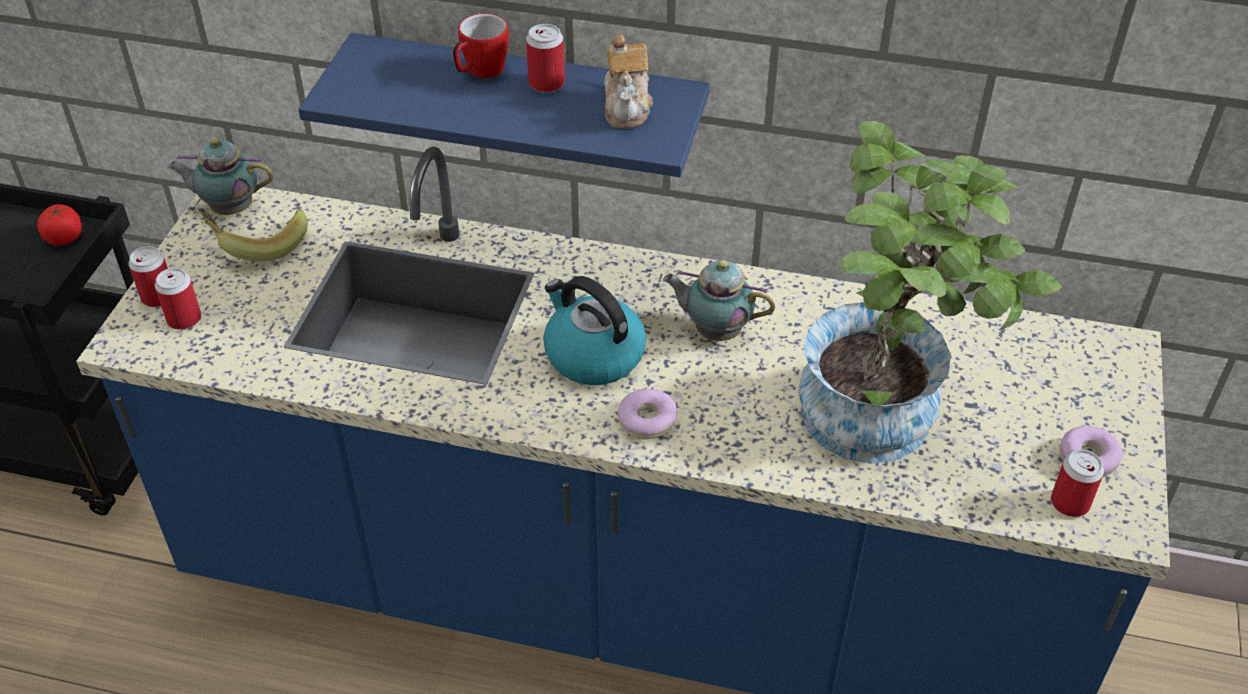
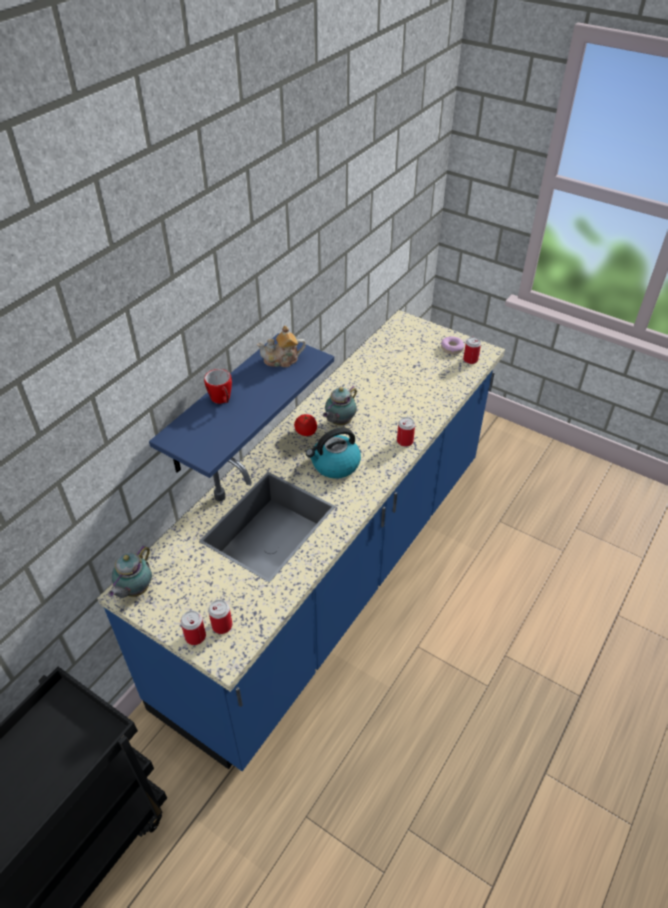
camera: 70 degrees left, 0 degrees up
(65, 238) = (54, 714): tomato -> tomato (306, 432)
(258, 243) = (175, 581): banana -> none
(546, 83) = (246, 380): can -> can (405, 441)
(628, 107) = (282, 360): teapot -> teapot turned 150 degrees clockwise
(647, 420) = (383, 457): donut -> none
(887, 418) = (411, 389): potted plant -> none

